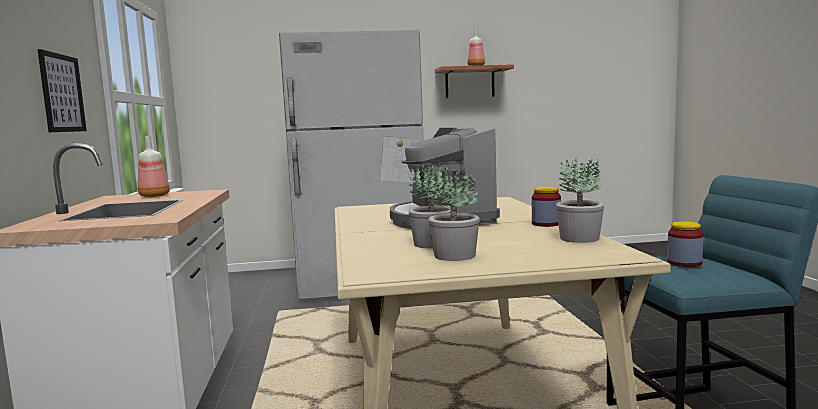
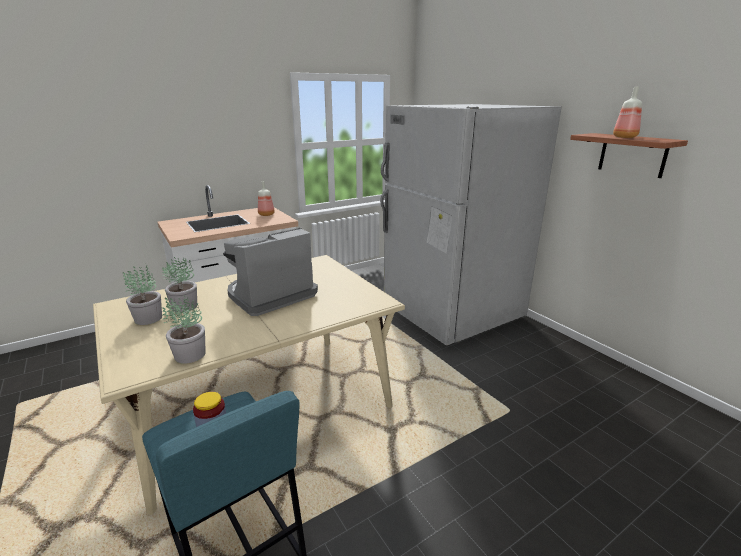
camera: 65 degrees right, 15 degrees up
(62, 93) = (239, 152): picture -> none
(546, 224) = (252, 336): jar -> none

